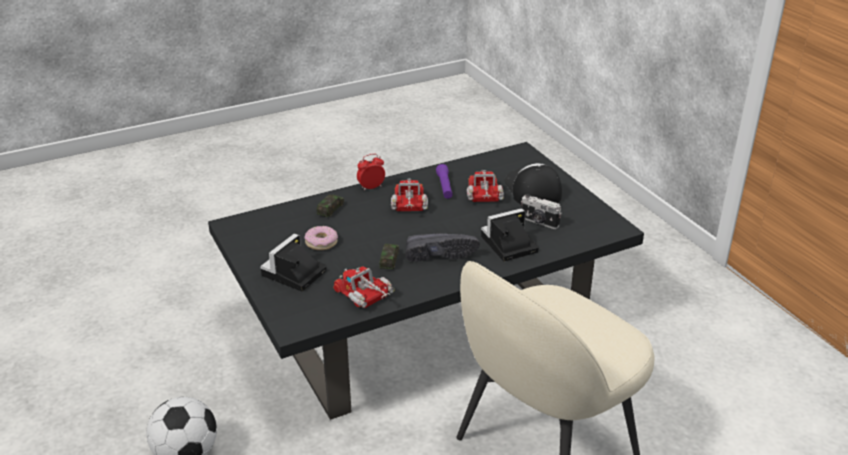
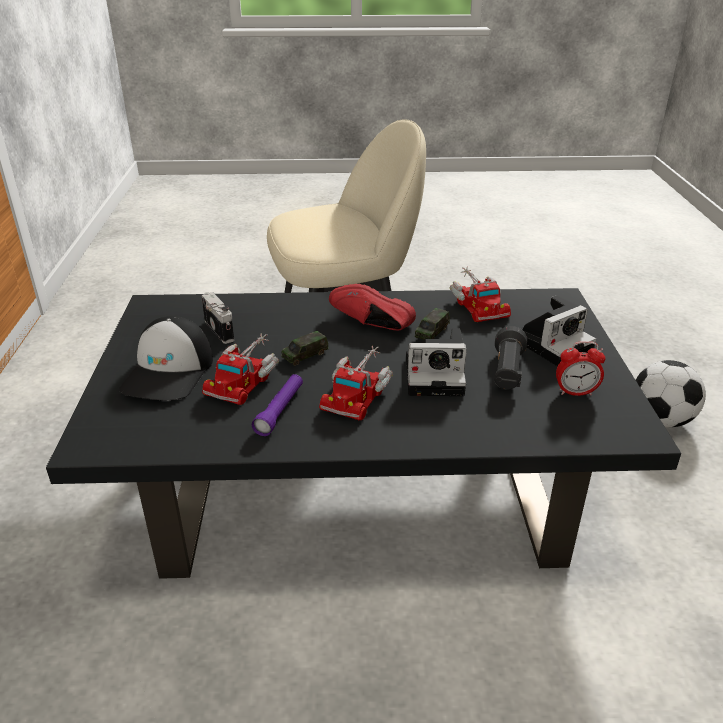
camera: 155 degrees left, 0 degrees up
(321, 242) = (507, 372): donut -> black flashlight
(330, 209) = (476, 419): toy car -> toy car (305, 355)
(371, 187) = (391, 442): alarm clock -> alarm clock (575, 392)
(439, 254) = (369, 325): black shoe -> red shoe
(507, 245) = (287, 316): camera -> camera (437, 375)

